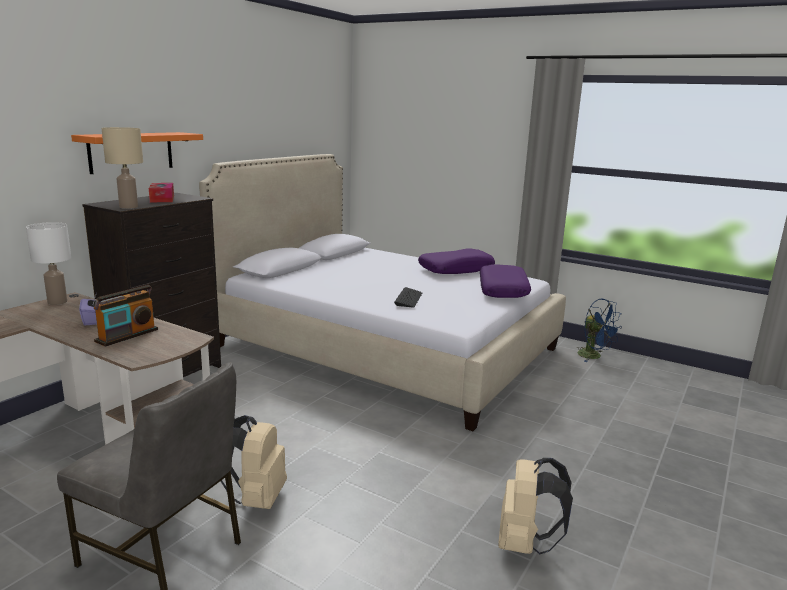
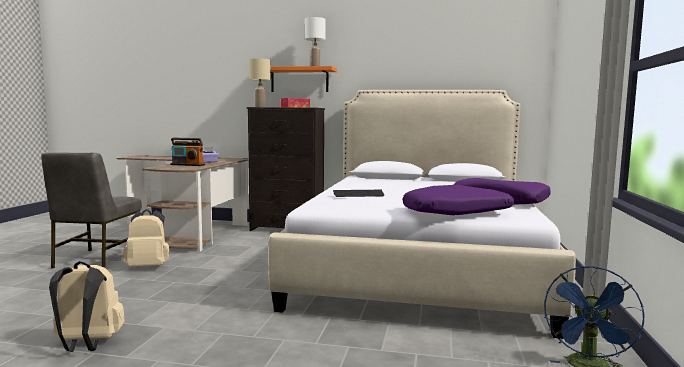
camera: 70 degrees right, 10 degrees down
(57, 302) = (232, 158): white table lamp -> white table lamp (314, 66)

